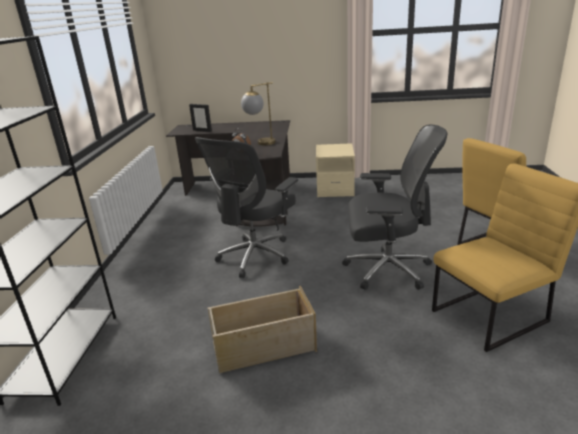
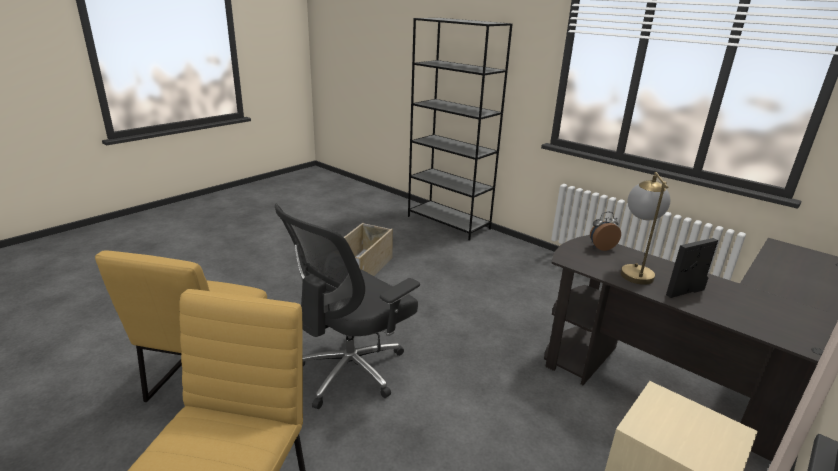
camera: 125 degrees right, 0 degrees up
(202, 130) = (782, 263): picture frame -> picture frame (685, 292)
(255, 255) = (490, 315): office chair -> none

